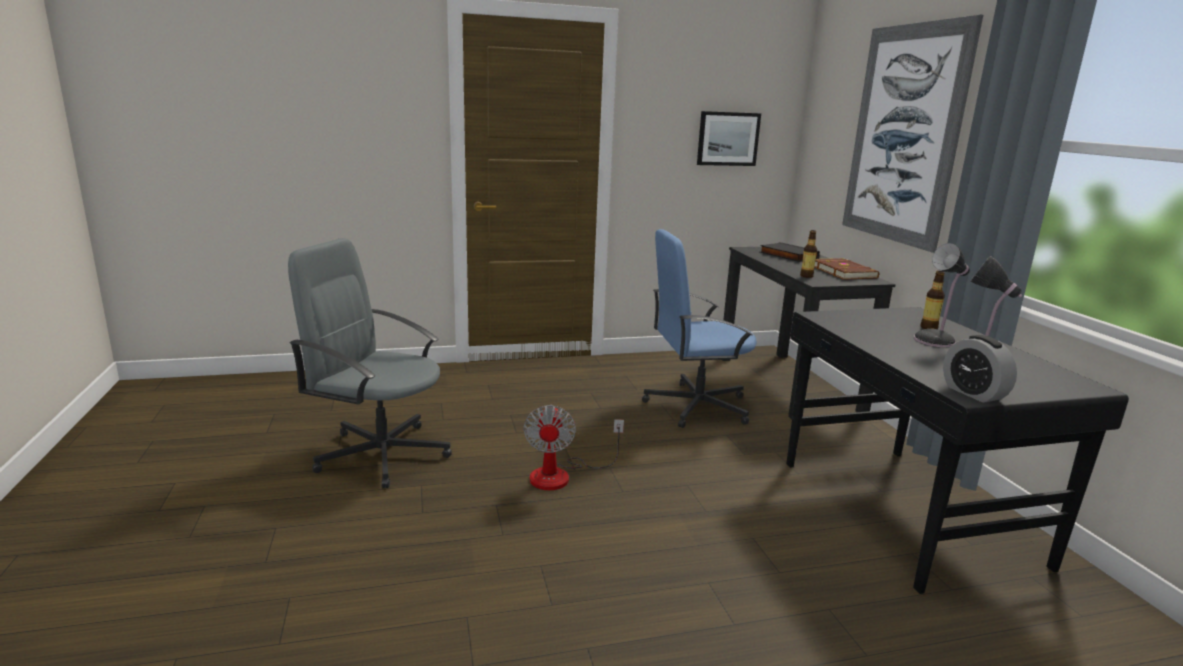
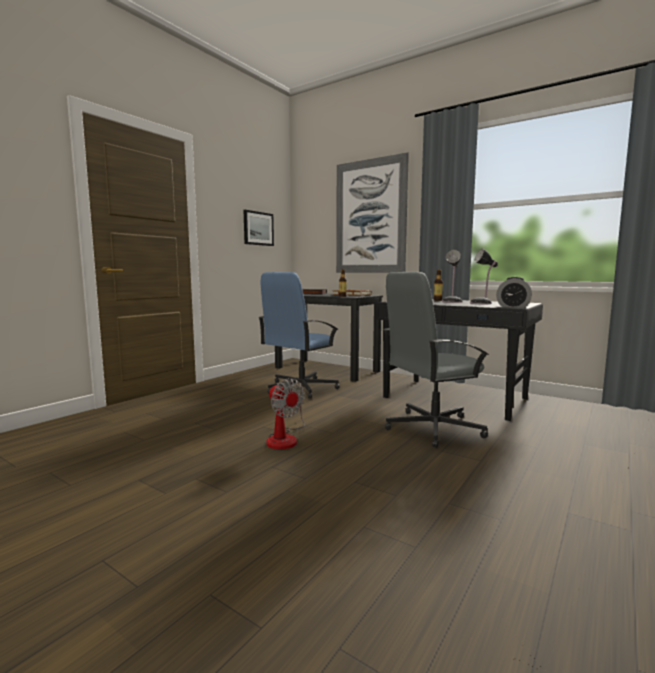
camera: 40 degrees left, 10 degrees down
(381, 453) = (124, 474): grey office chair -> grey office chair (432, 428)

